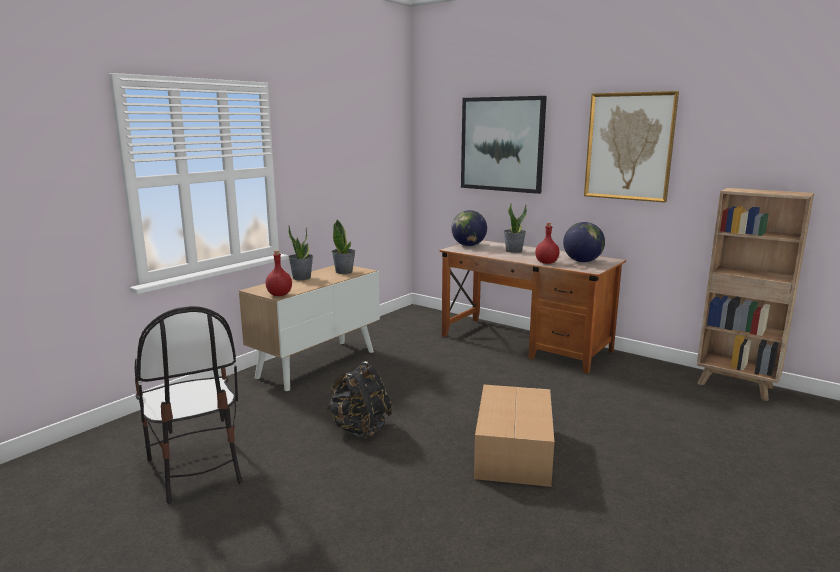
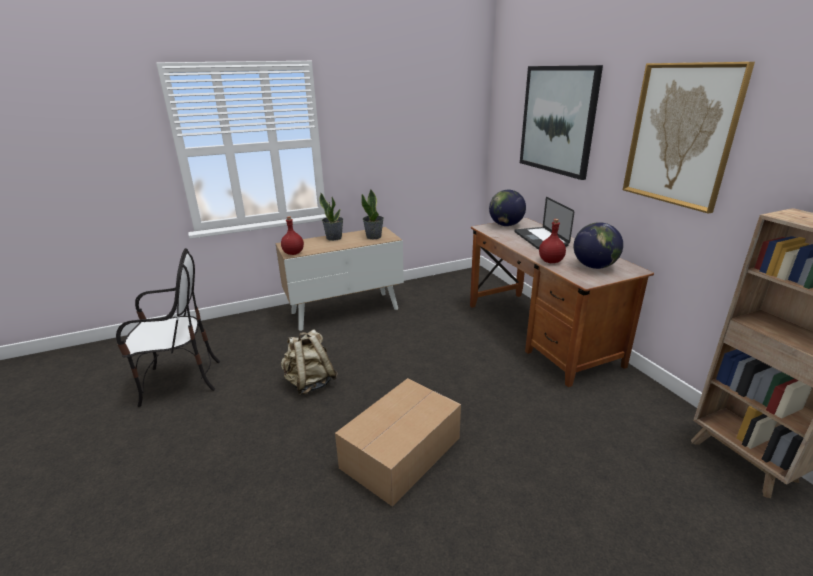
camera: 30 degrees right, 10 degrees up
(196, 469) = (180, 381): chair -> chair turned 105 degrees counterclockwise
(360, 429) = (310, 383): black backpack -> beige backpack
(513, 251) = (540, 239): potted plant -> laptop

